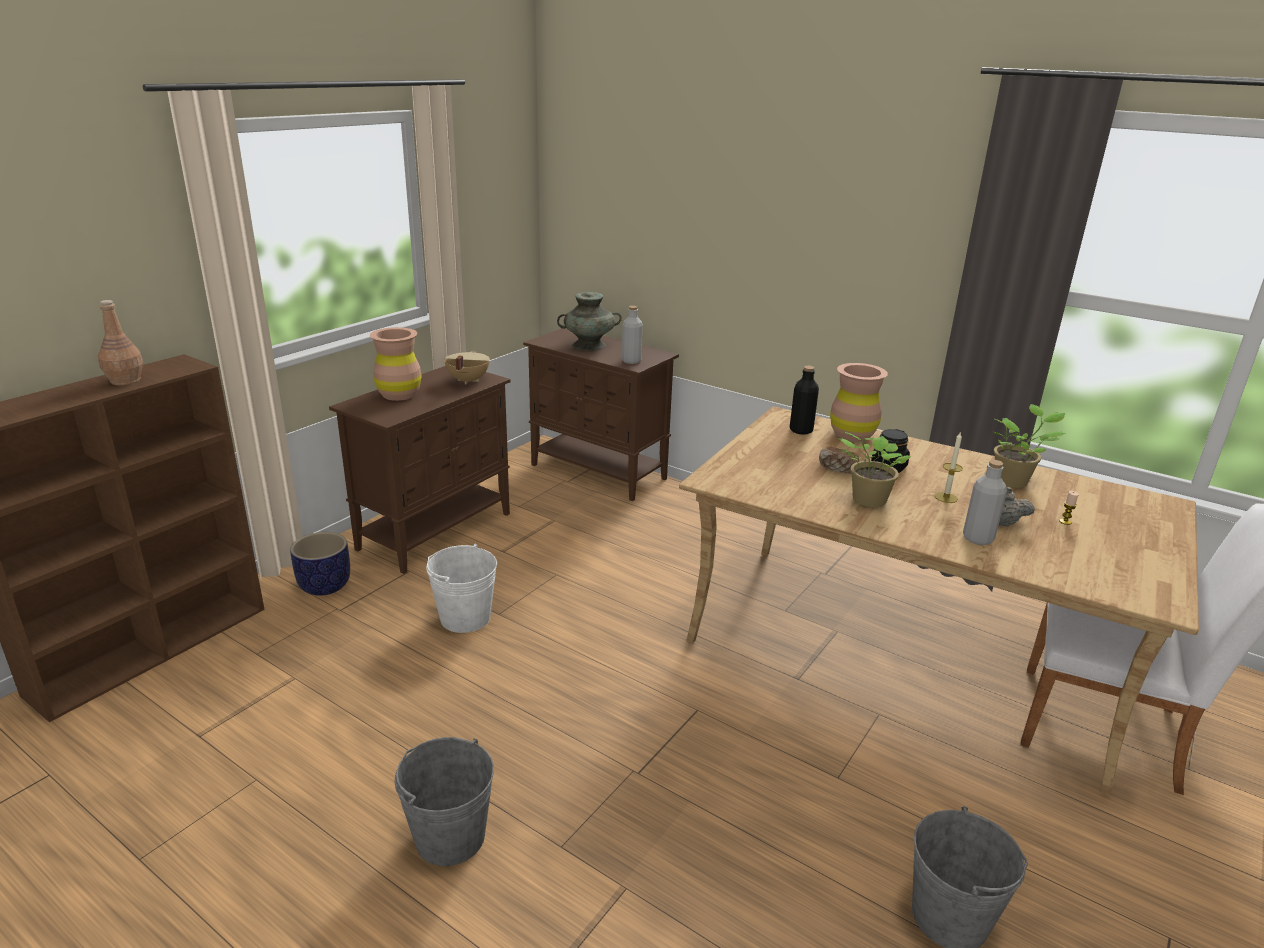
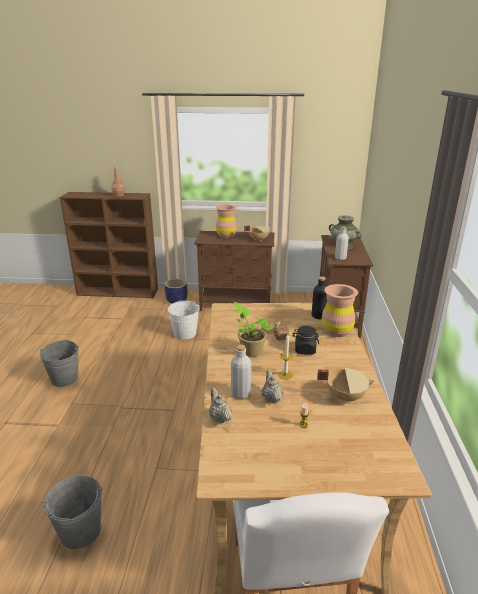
camera: 60 degrees right, 0 degrees up
(1013, 481) = (345, 396): potted plant -> beige cooking pot
(1032, 568) = (220, 417): none -> beige teapot

